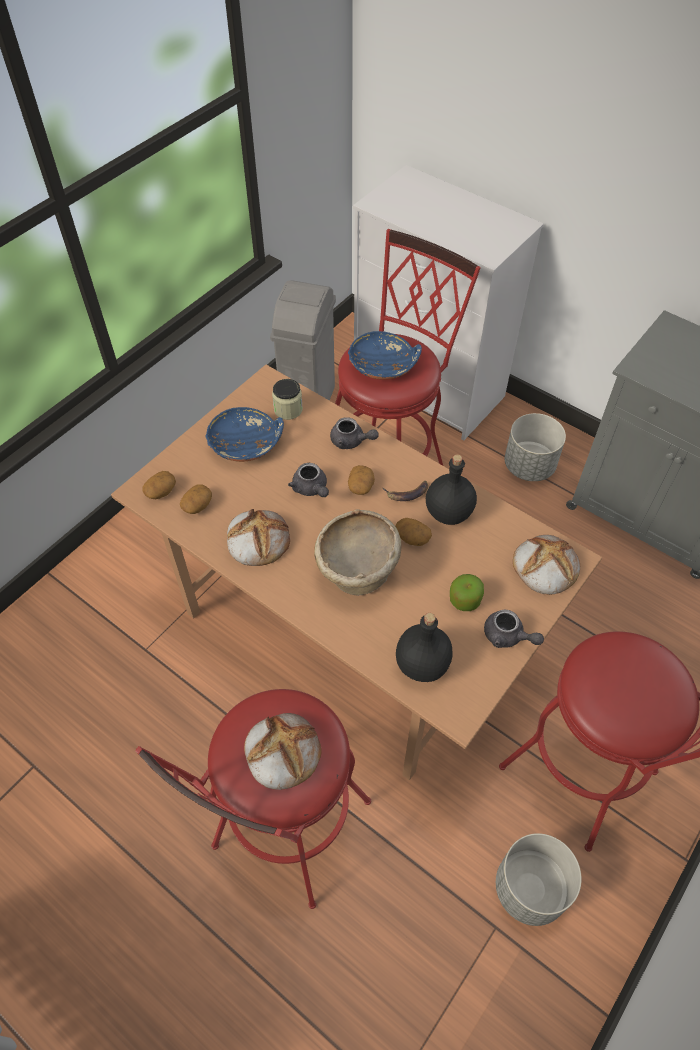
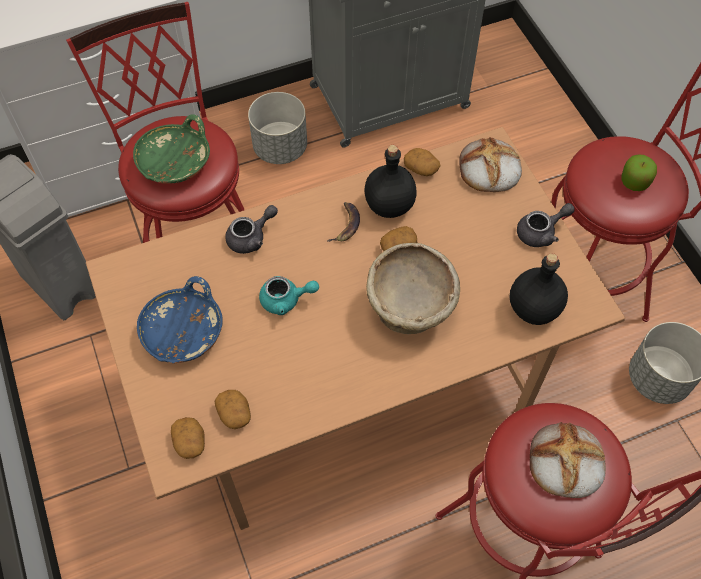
camera: 60 degrees left, 5 degrees up
(257, 539) = (316, 377): bread -> none
(288, 409) = (167, 271): jar -> none
(311, 489) = (286, 300): grey teapot -> turquoise teapot
(361, 486) = (312, 257): potato -> potato (421, 168)
(383, 365) = (176, 161): blue bowl -> green bowl
(464, 600) = (488, 243): apple -> apple (634, 182)

